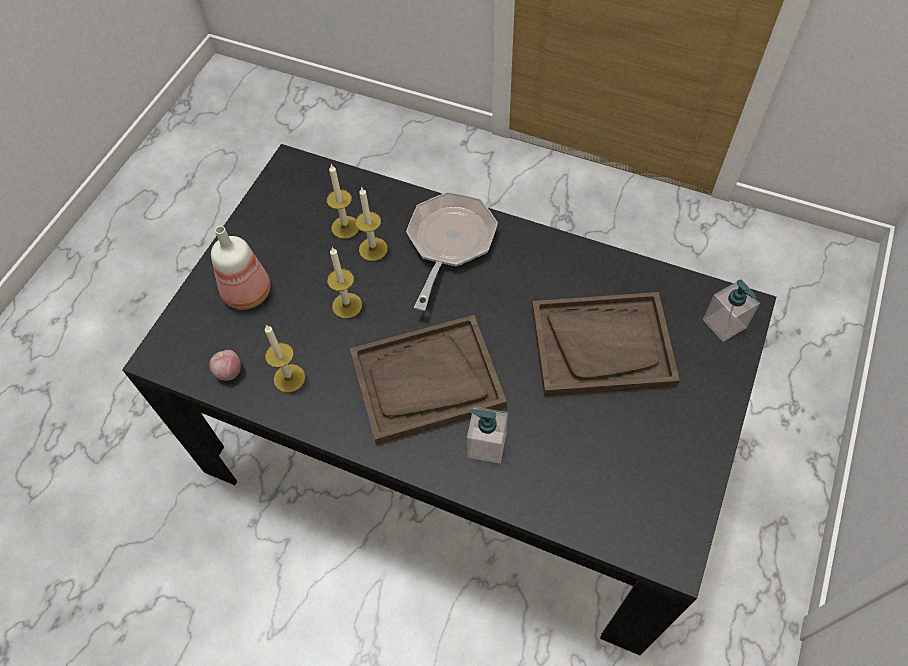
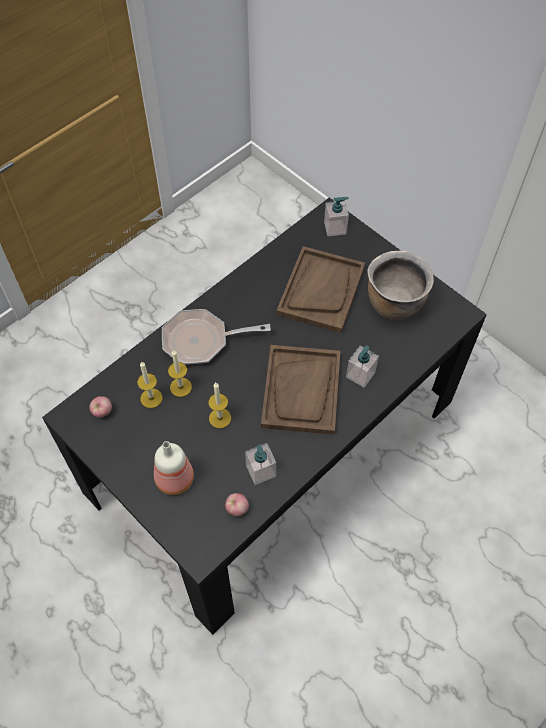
camera: 70 degrees left, 0 degrees up
(289, 378) = (261, 471): candle -> soap dispenser
(308, 191) = (102, 412): none -> apple
(449, 243) = (201, 340): frying pan -> frying pan turned 45 degrees counterclockwise
(636, 449) = (394, 303): none -> brown cooking pot

